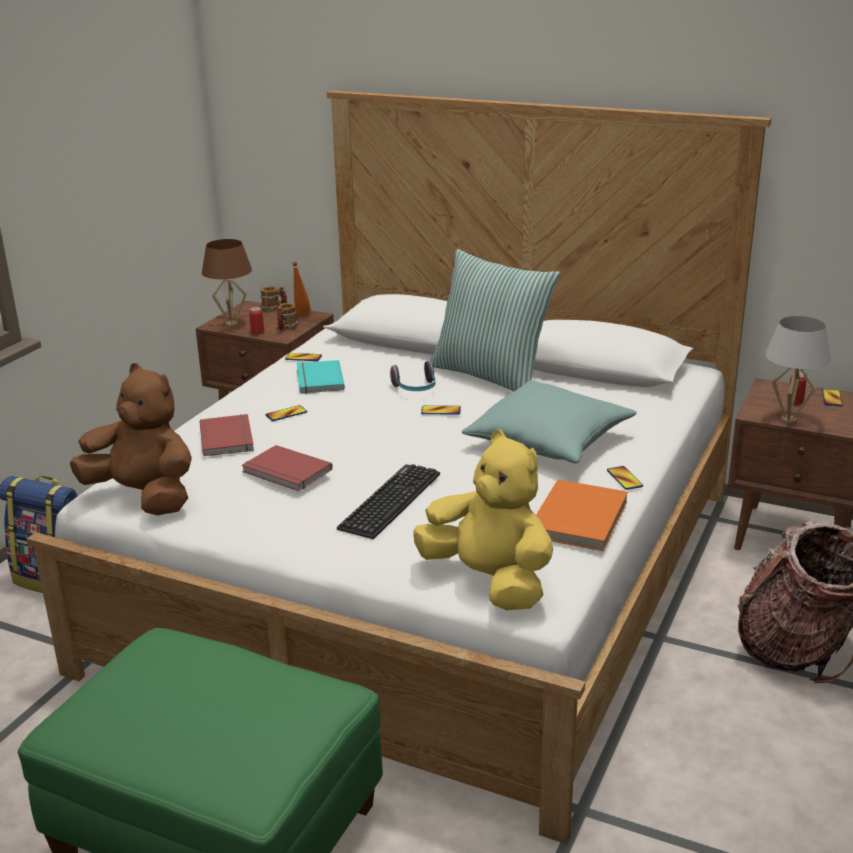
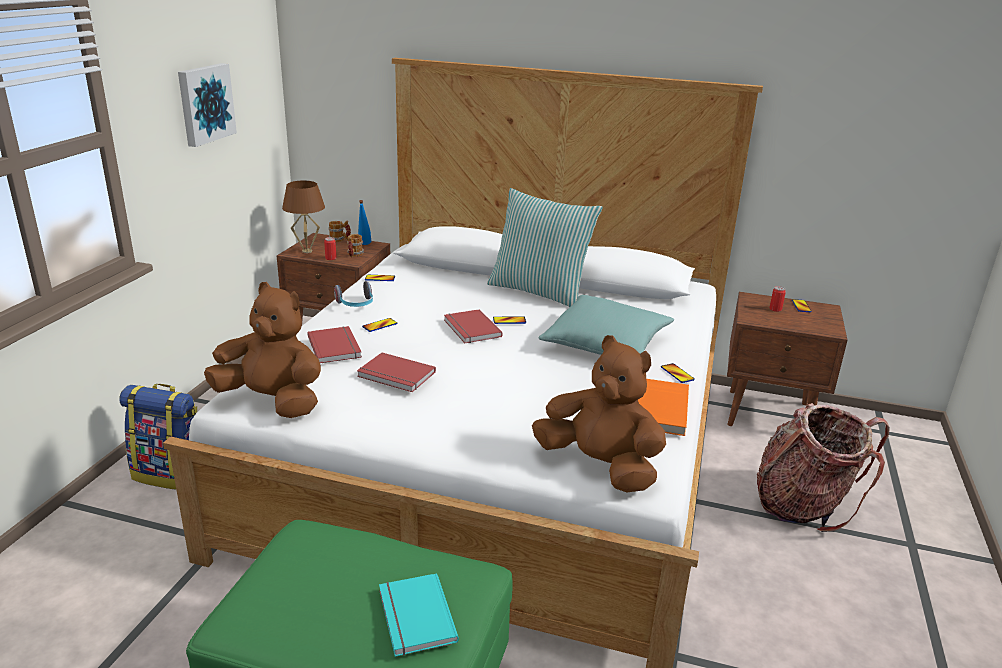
camera: 10 degrees left, 0 degrees up
(106, 154) = (205, 103): none -> picture
(301, 316) = (364, 245): orange bottle -> blue bottle
(318, 380) = (397, 296): turquoise book -> turquoise book (414, 617)
(390, 420) = (470, 329): none -> red book
(390, 501) = (492, 398): keyboard -> none
(415, 389) = (482, 303): headphones -> headphones (356, 305)
(489, 581) = (600, 466): yellow plush toy -> brown plush toy
(789, 419) = (776, 323): white table lamp -> none

